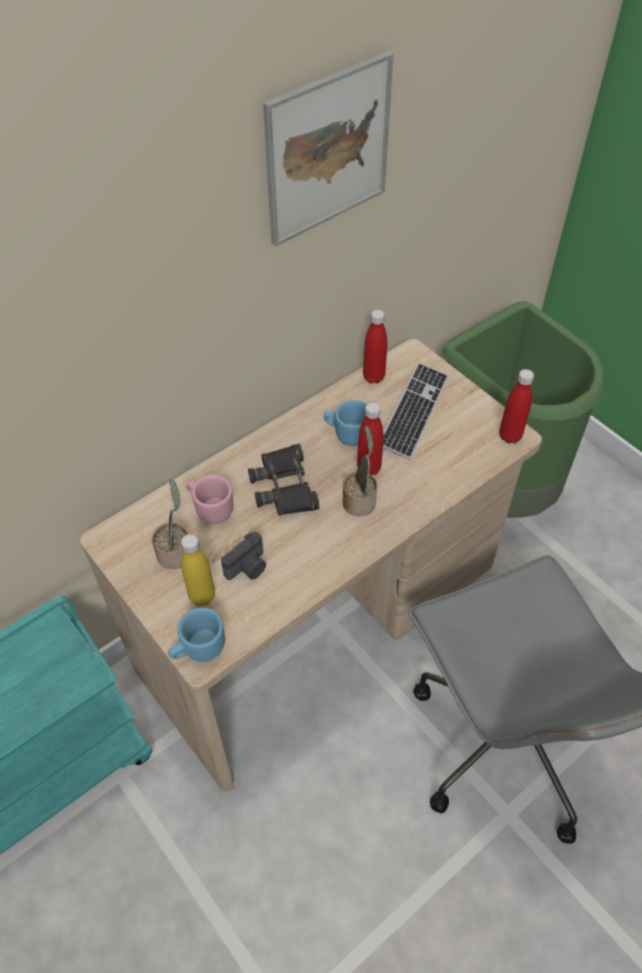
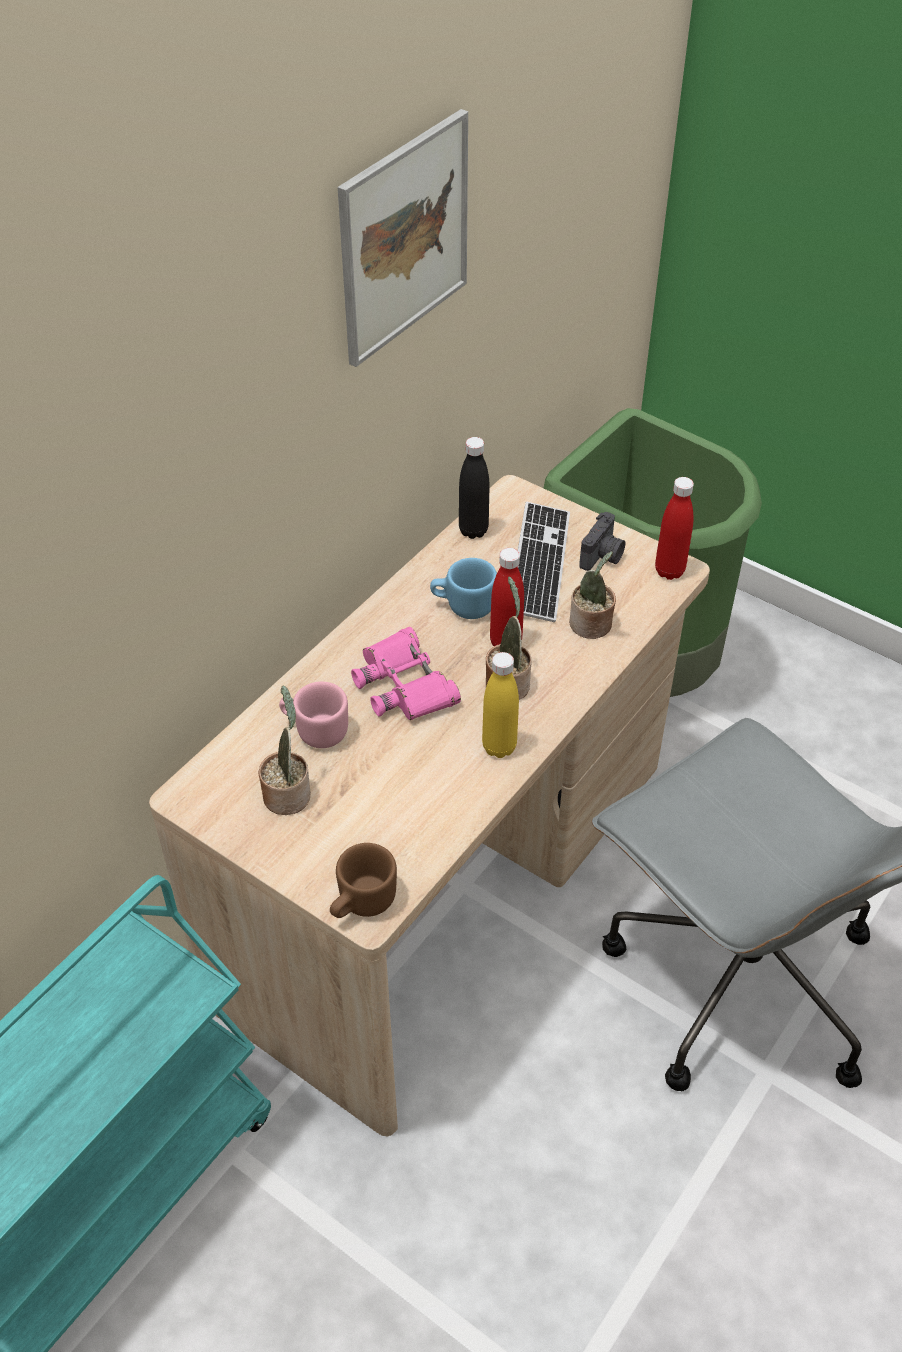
camera: 15 degrees left, 5 degrees down
(198, 649) = (360, 903): blue mug -> brown mug
(202, 596) = (343, 839): yellow bottle -> yellow bottle (499, 747)
(248, 568) = (391, 792): camera -> camera (603, 556)
(285, 486) = (404, 685): black binoculars -> pink binoculars
(373, 377) = (473, 530): red bottle -> black bottle
(436, 468) = (591, 626): none -> potted plant

